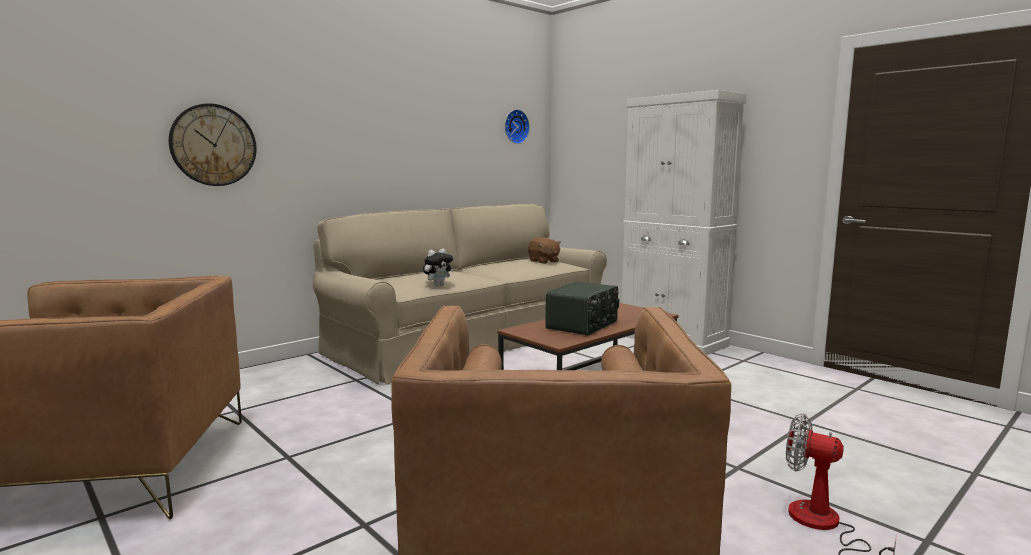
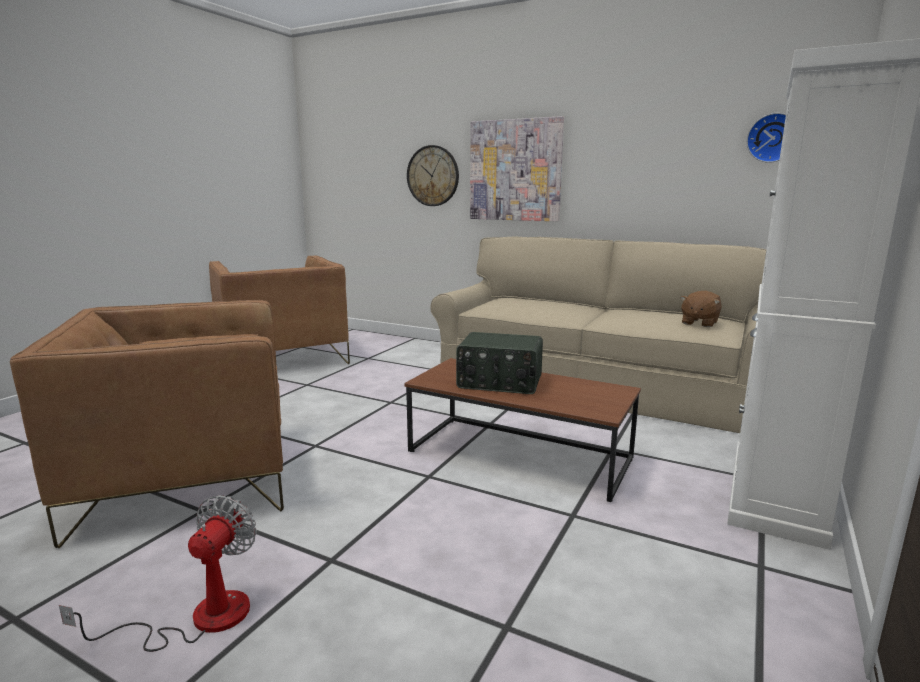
camera: 70 degrees right, 5 degrees up
(328, 142) = (515, 170): none -> picture
(438, 285) = (512, 312): plush toy -> none

